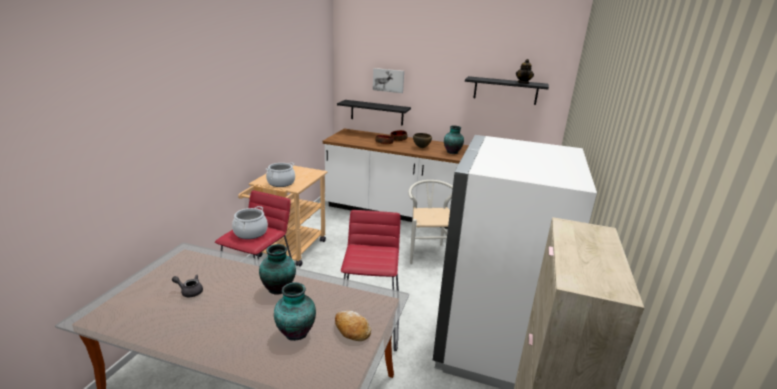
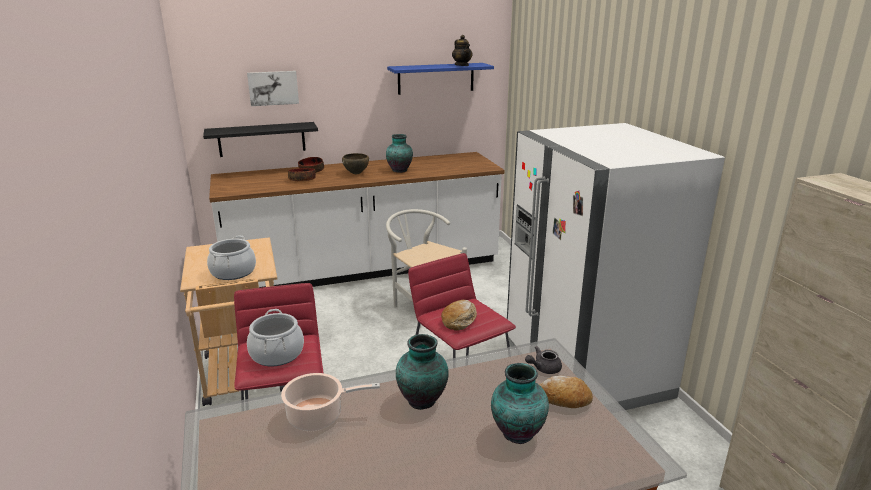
camera: 35 degrees left, 0 degrees up
(189, 291) = (314, 462): grey teapot -> grey teapot (543, 368)
(224, 271) = (319, 416): none -> cooking pot
(364, 256) = (459, 320): none -> bread
(505, 90) = (436, 78): black shelf -> blue shelf

